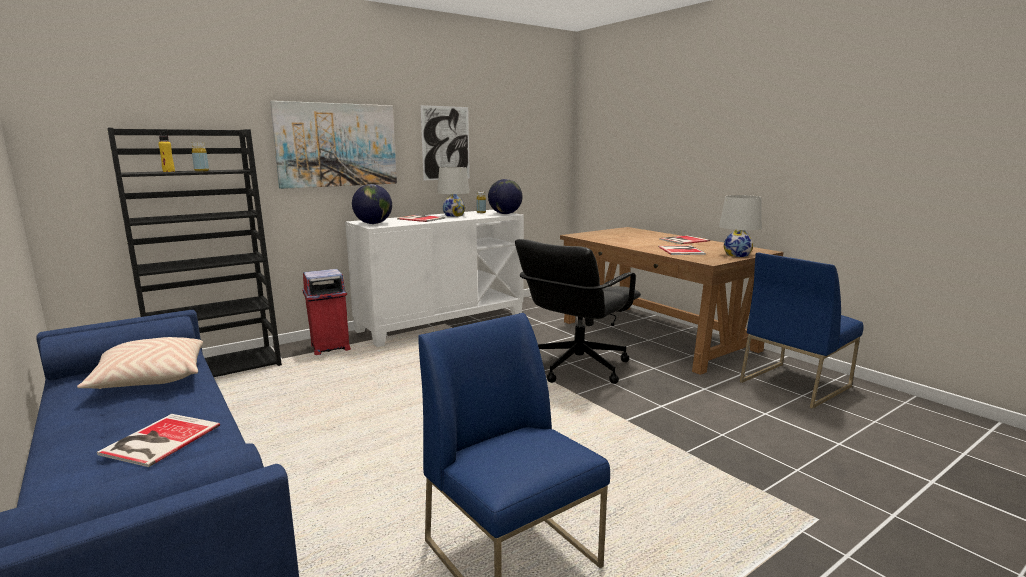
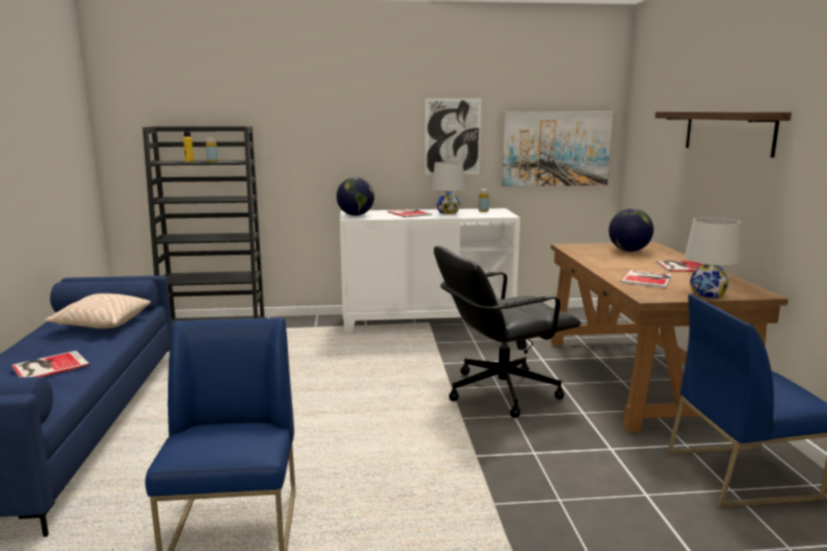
camera: 30 degrees right, 0 degrees up
(329, 347) = (308, 326): red trash can -> none
(337, 145) = (337, 138): picture -> picture (556, 149)
(505, 214) = (502, 214): globe -> globe (629, 251)
(703, 132) = (728, 132): none -> shelf

